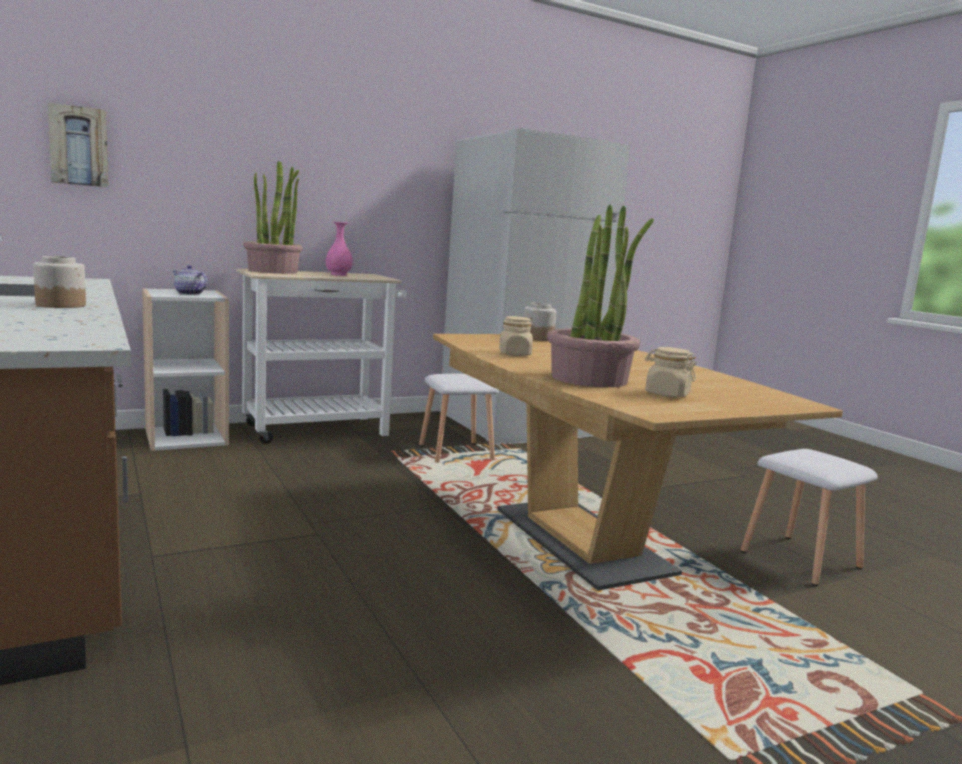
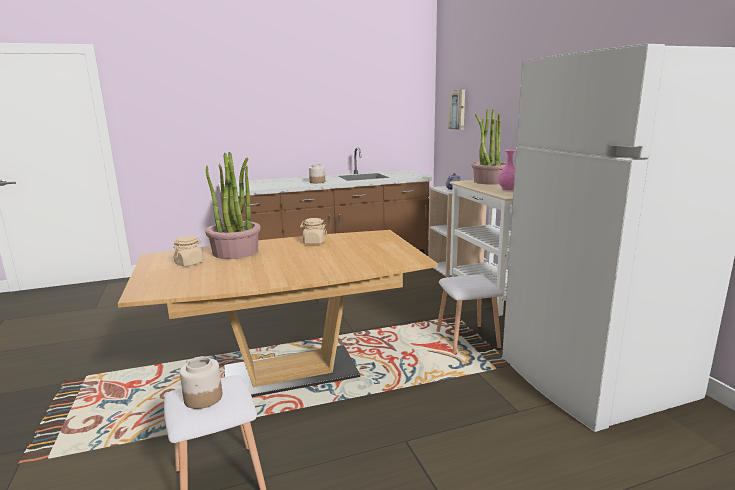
camera: 100 degrees right, 5 degrees up
(538, 338) = (392, 250): jar -> jar (203, 398)

